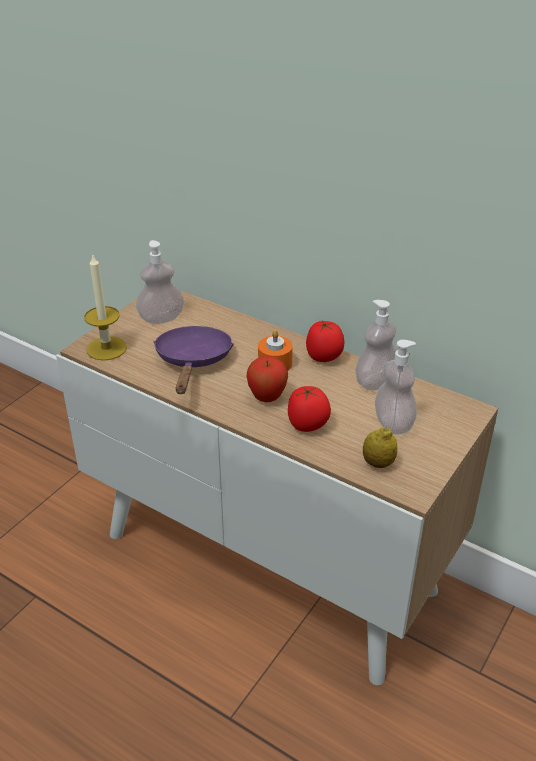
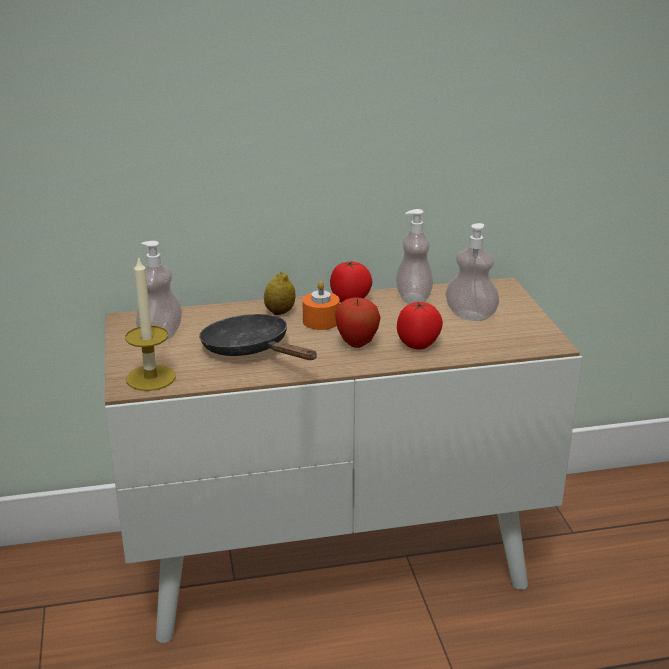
camera: 45 degrees left, 10 degrees down
(193, 362) = (251, 350): purple frying pan -> black frying pan
(378, 463) = (503, 341): lemon -> lemon (280, 312)

